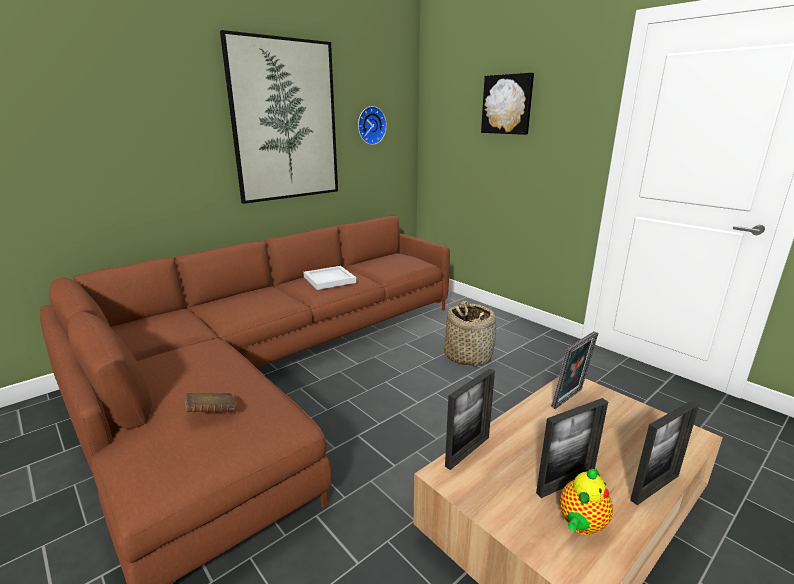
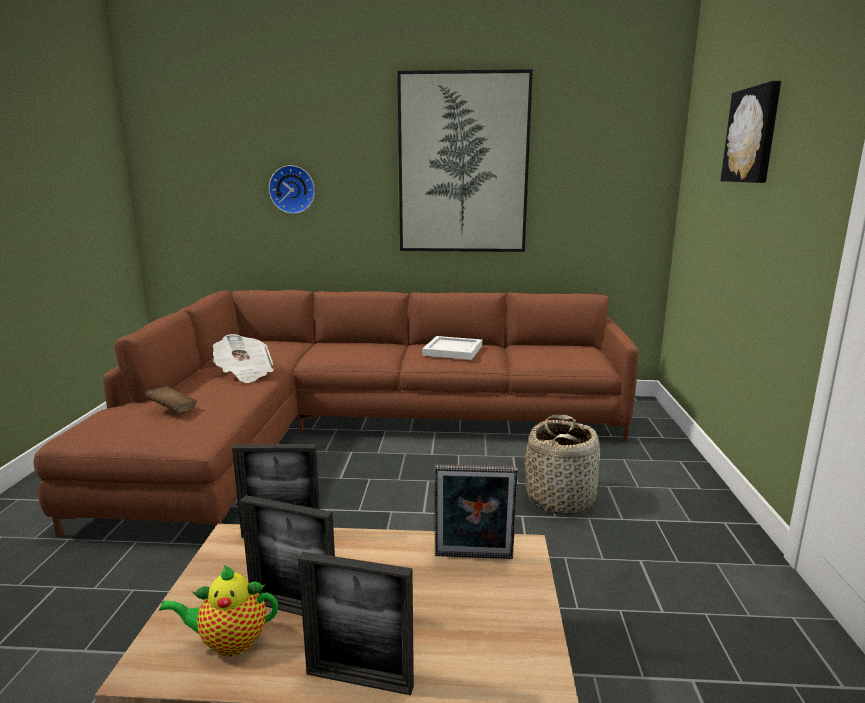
camera: 45 degrees right, 5 degrees down
(199, 354) = (244, 373): none -> newspaper
(370, 125) = (589, 171): wall clock -> wall clock (292, 189)

